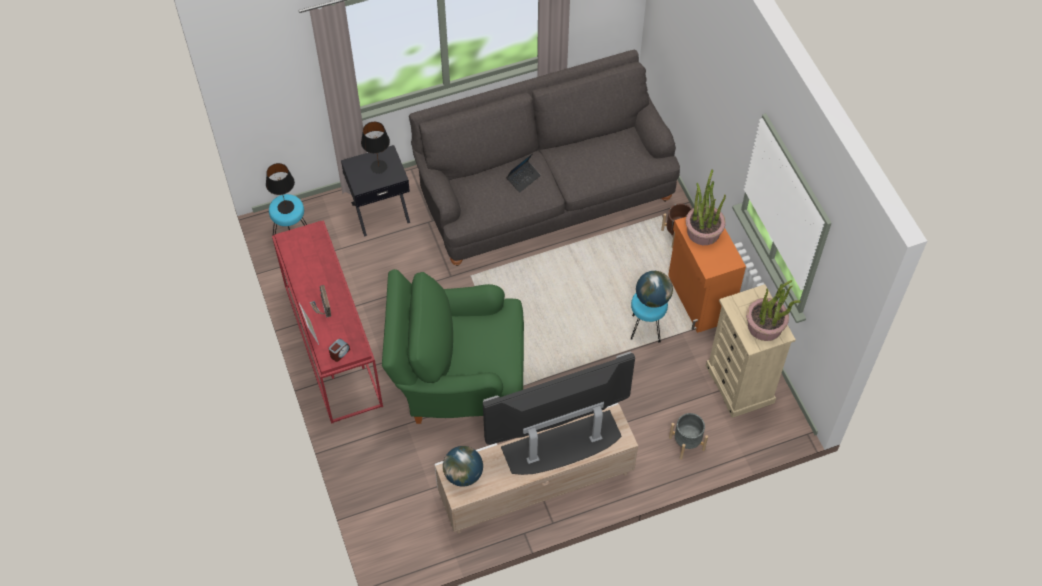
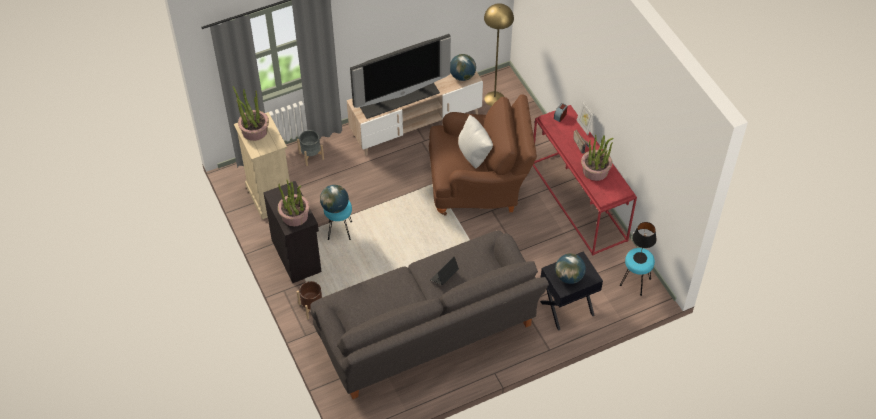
camera: 175 degrees right, 5 degrees down
(314, 268) = (595, 171): none -> potted plant
(378, 167) = (569, 276): black table lamp -> globe
(414, 522) = (494, 99): none -> yellow floor lamp
(458, 378) = (479, 185): green armchair -> brown armchair
(464, 340) = (474, 155): none -> white pillow
(699, 299) = (297, 255): orange cabinet -> black cabinet

